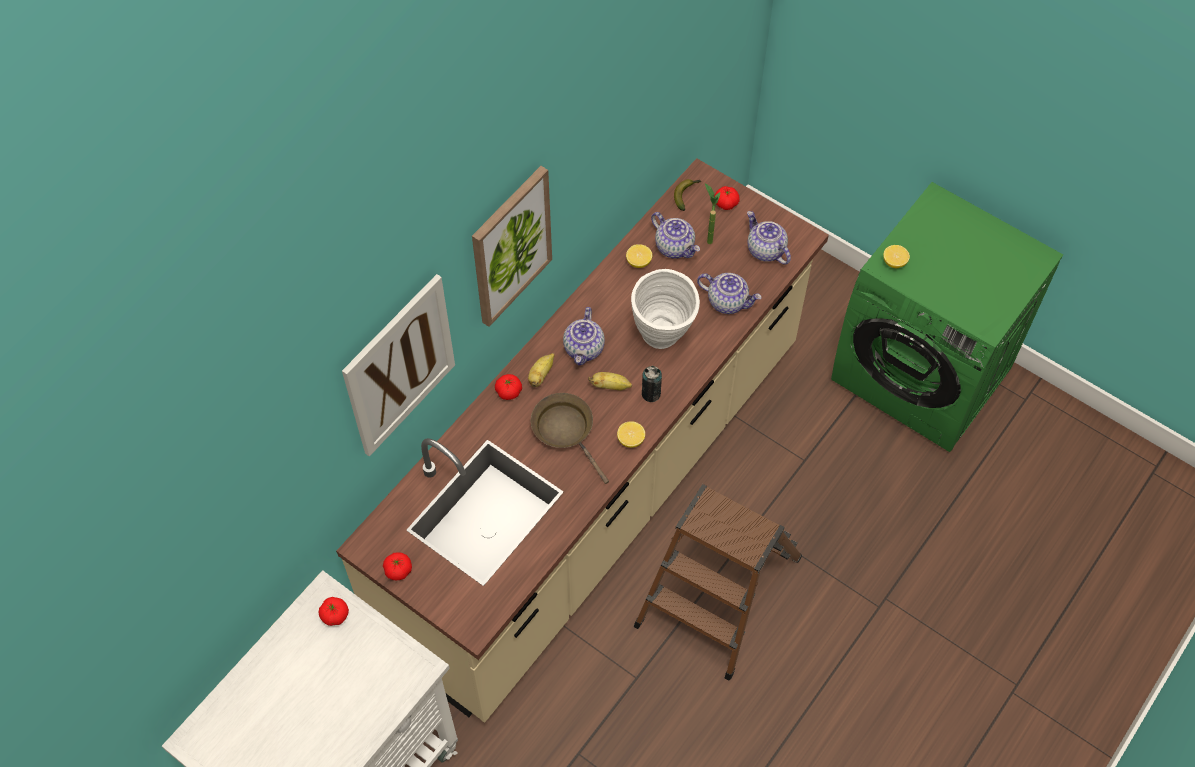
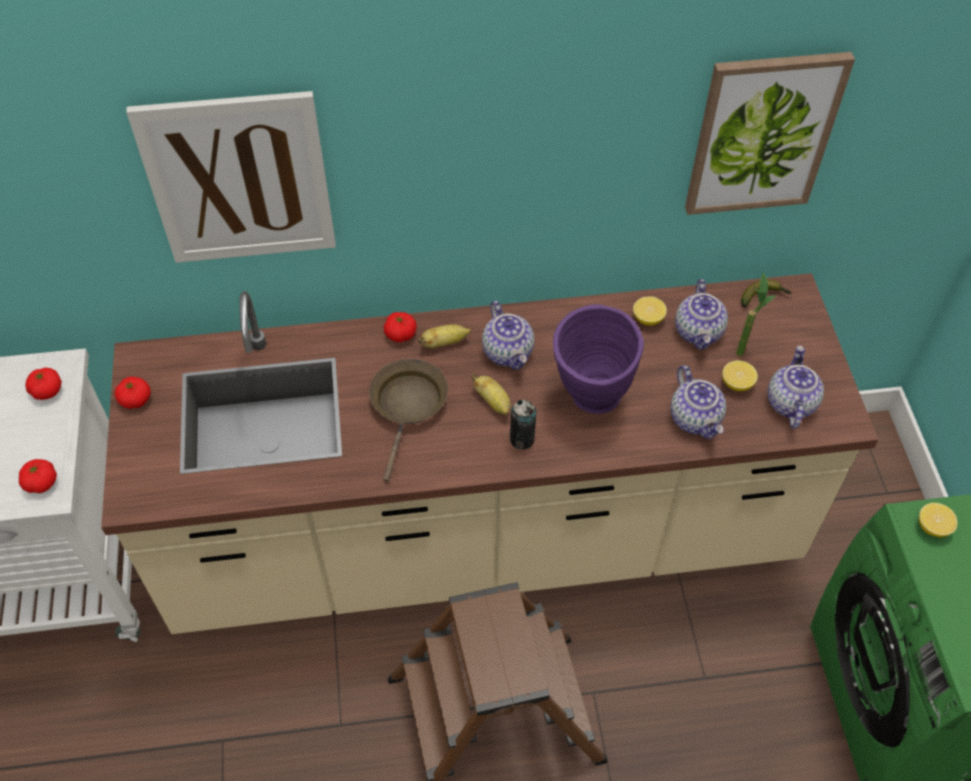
camera: 45 degrees right, 5 degrees down
(510, 246) = (458, 153): picture -> picture (762, 134)
(584, 349) = (508, 352): teapot -> teapot turned 75 degrees counterclockwise
(631, 440) = (454, 463): lemon -> lemon (736, 384)
(663, 340) = (590, 403): white vase -> purple vase
(726, 203) = (796, 332): tomato -> tomato (41, 483)

